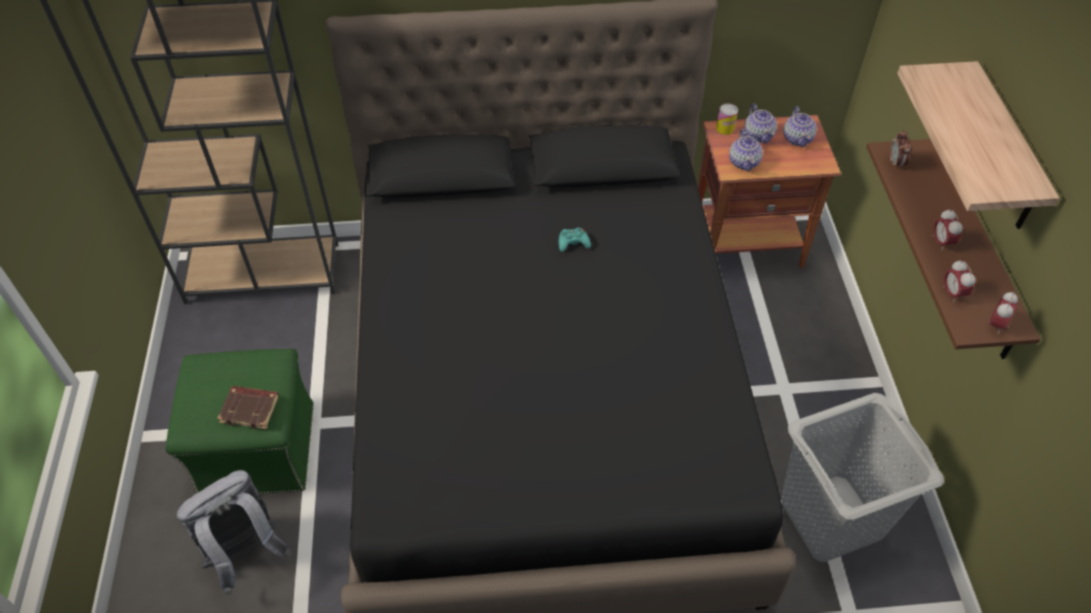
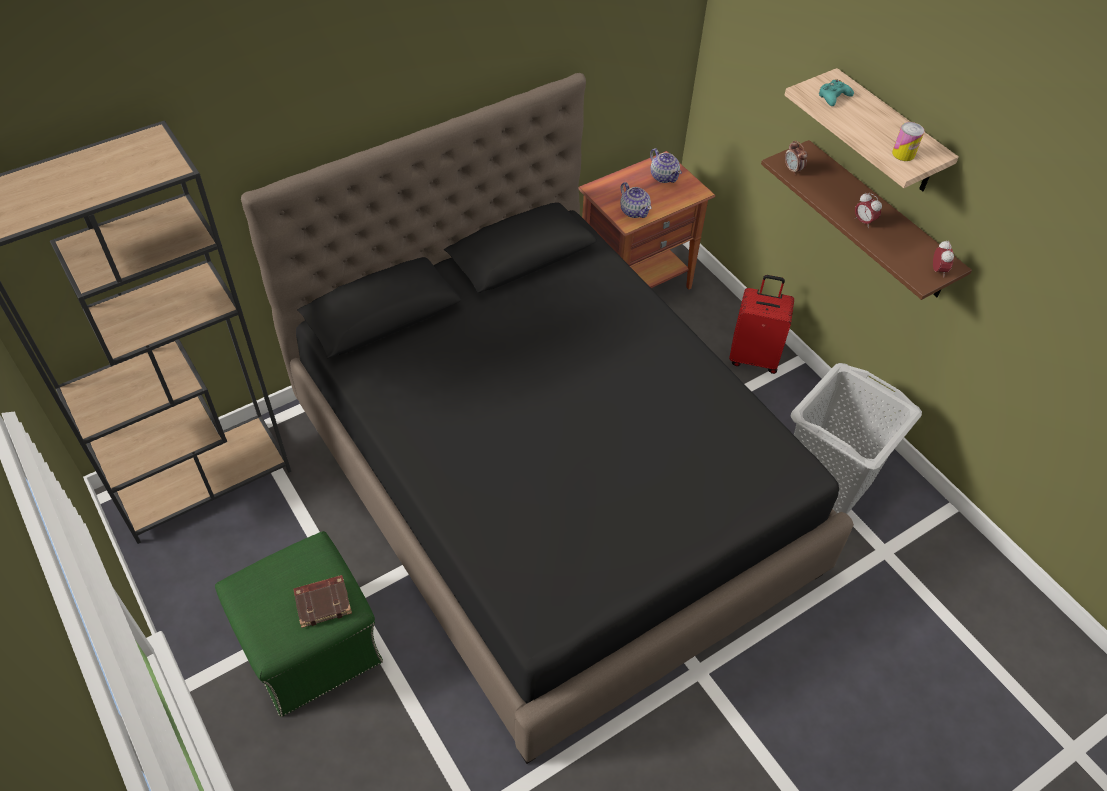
camera: 30 degrees left, 0 degrees up
(247, 554) = (365, 744): grey backpack -> none
(573, 243) = (540, 331): turquoise game controller -> turquoise game controller (833, 97)
(725, 128) = (600, 187): can -> can (903, 154)
(758, 135) = (631, 184): teapot -> none
(828, 360) = (754, 357): none -> red suitcase
(952, 293) = (895, 258): alarm clock -> none

